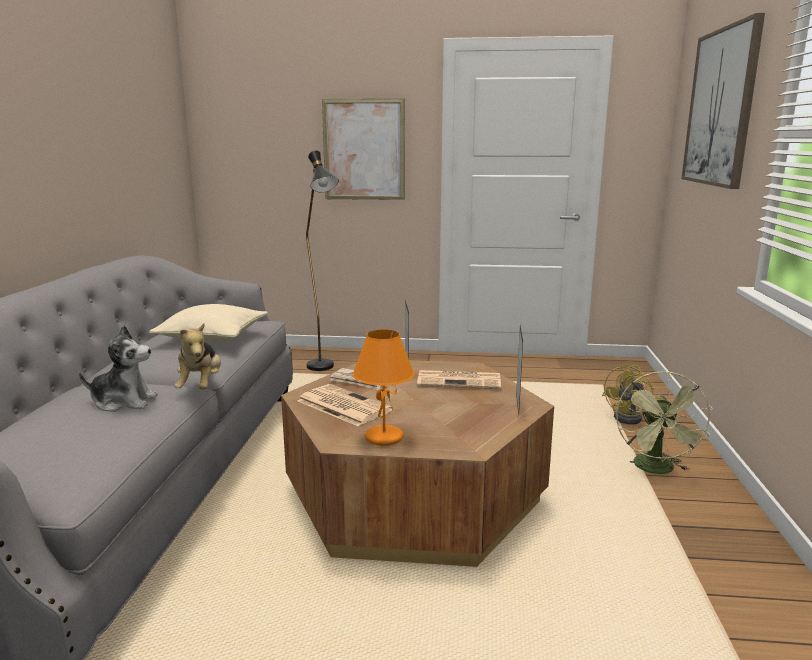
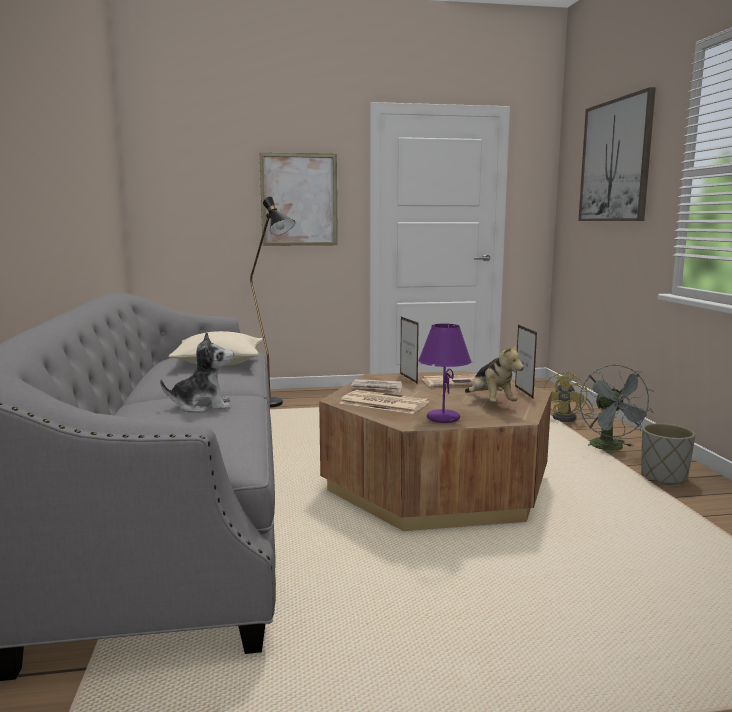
camera: 15 degrees left, 5 degrees down
(201, 386) = (256, 393): plush toy -> plush toy (490, 403)
(384, 437) = (442, 418): orange table lamp -> purple table lamp
(657, 470) = (611, 448): green fan -> grey fan
(697, 523) = (664, 477): none -> grey planter

